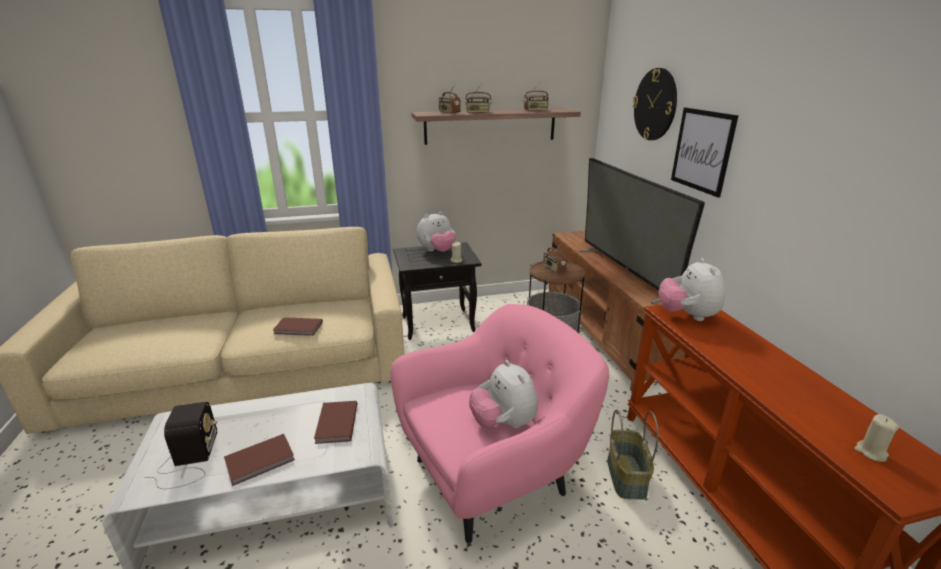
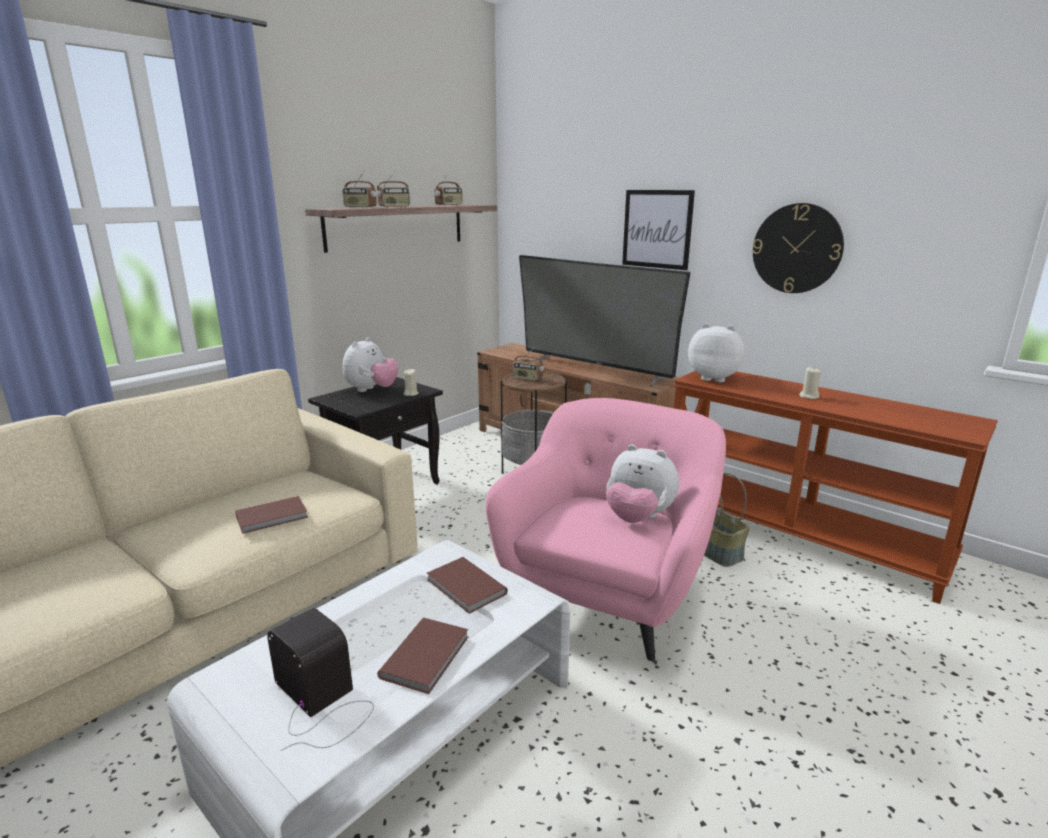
camera: 35 degrees left, 5 degrees down
(655, 105) = (585, 191): wall clock -> wall clock (797, 248)
(687, 316) = (714, 378): plush toy -> plush toy turned 150 degrees clockwise
(870, 452) = (928, 421): beige candle -> beige candle (808, 396)

